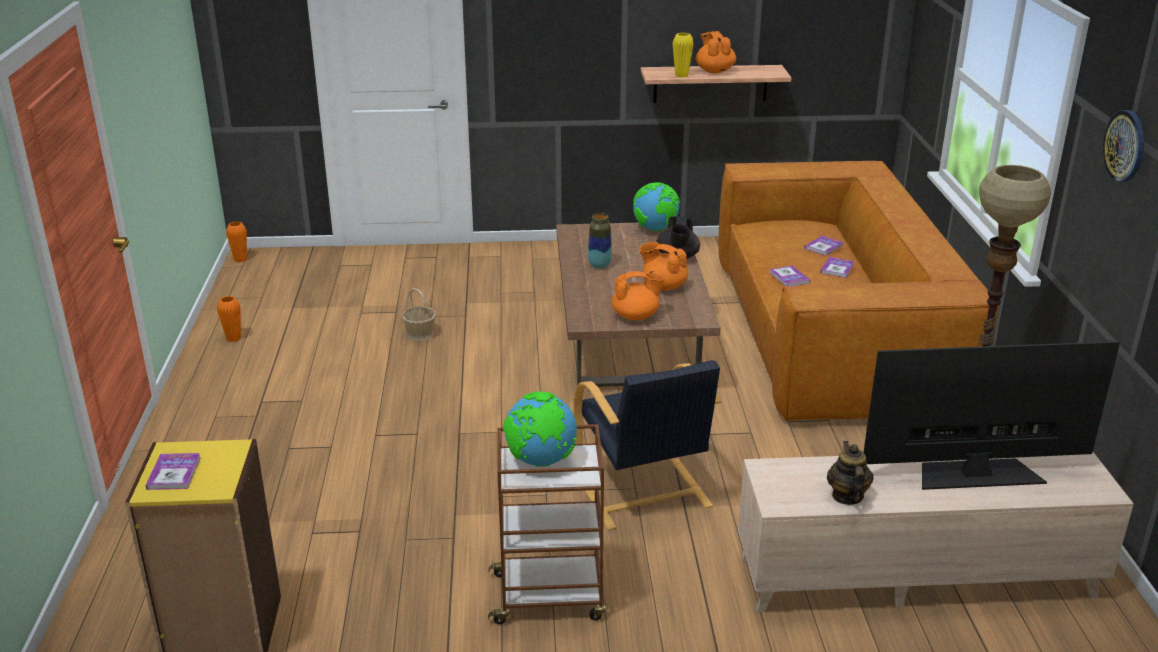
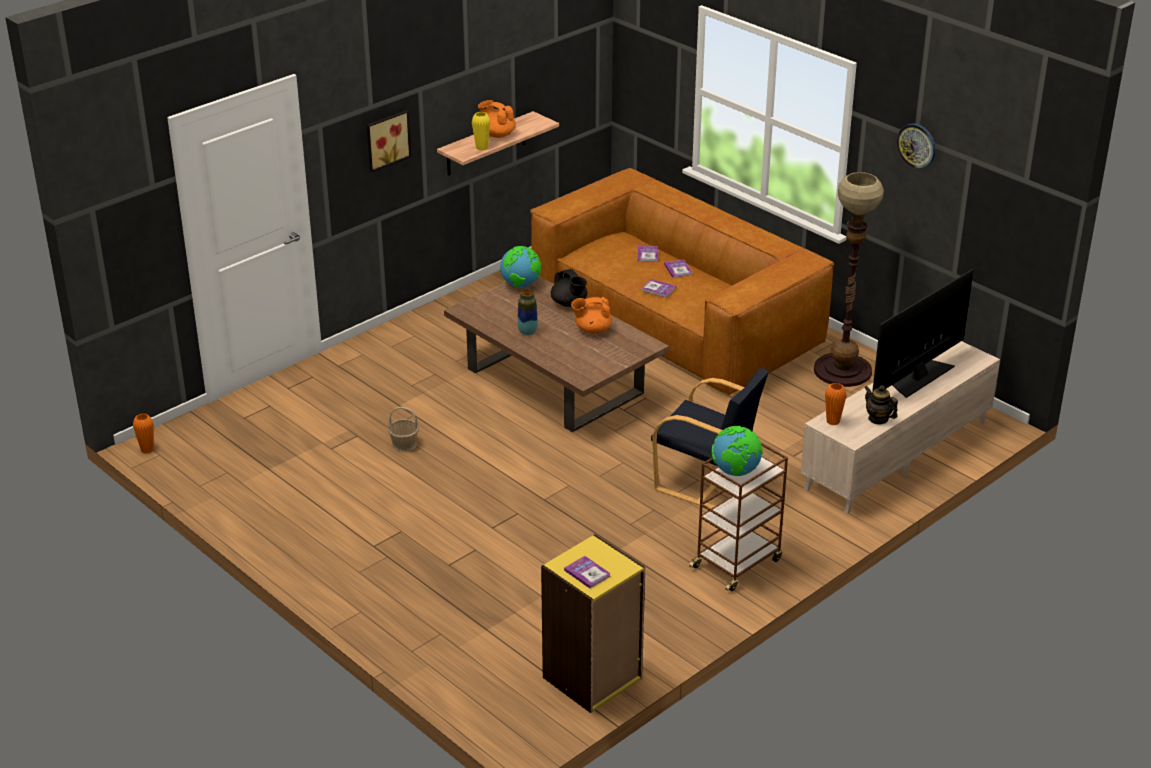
camera: 40 degrees left, 5 degrees up
(233, 338) = (266, 513): orange vase -> orange vase (833, 421)
(573, 35) = (386, 139): none -> picture
(636, 316) = (608, 360): orange teapot -> none

